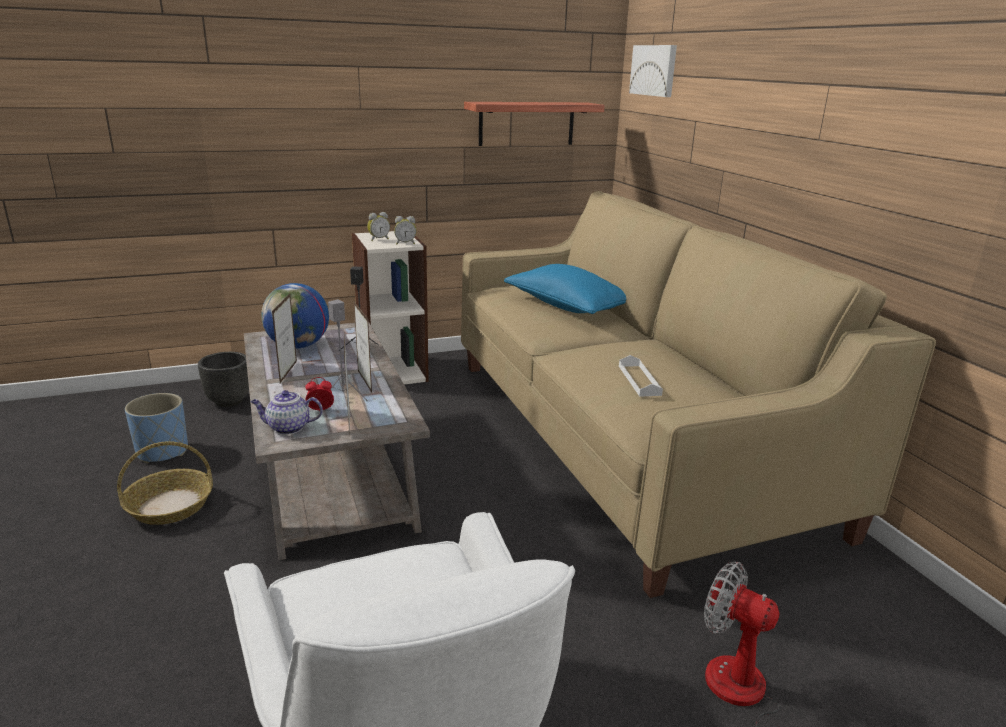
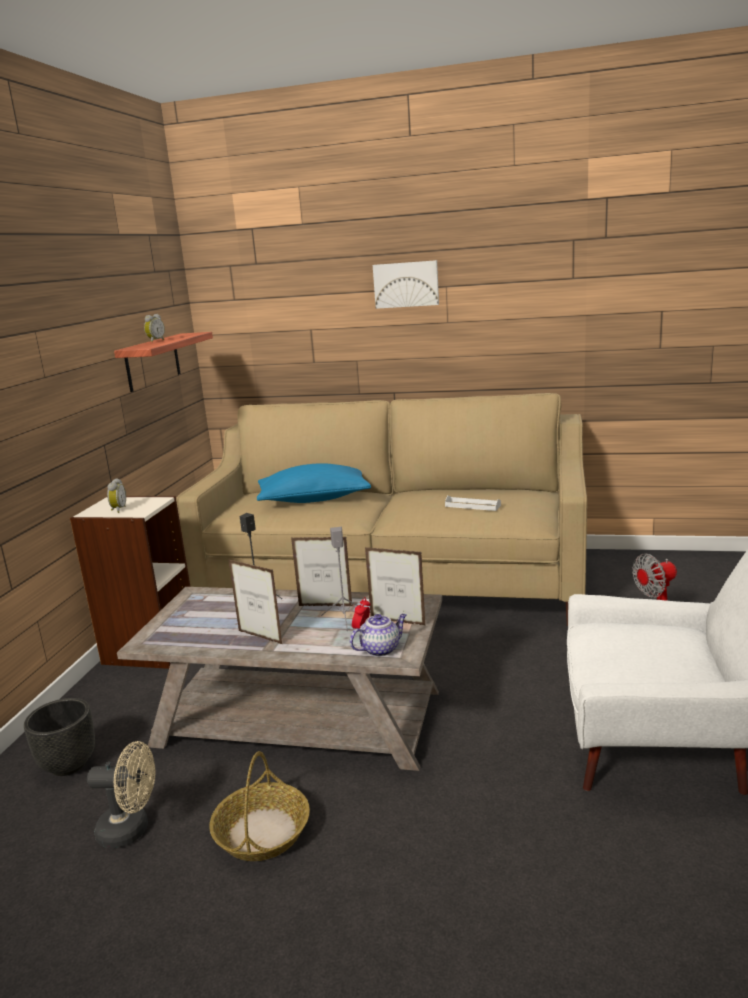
camera: 55 degrees left, 5 degrees down
(162, 451) = (131, 830): blue planter -> beige fan
(288, 428) = (380, 649): teapot -> teapot turned 150 degrees counterclockwise
(298, 346) = (201, 626): globe -> none
(405, 243) = (154, 501): alarm clock -> alarm clock (155, 341)
(654, 70) = (243, 296): picture -> picture (406, 284)

